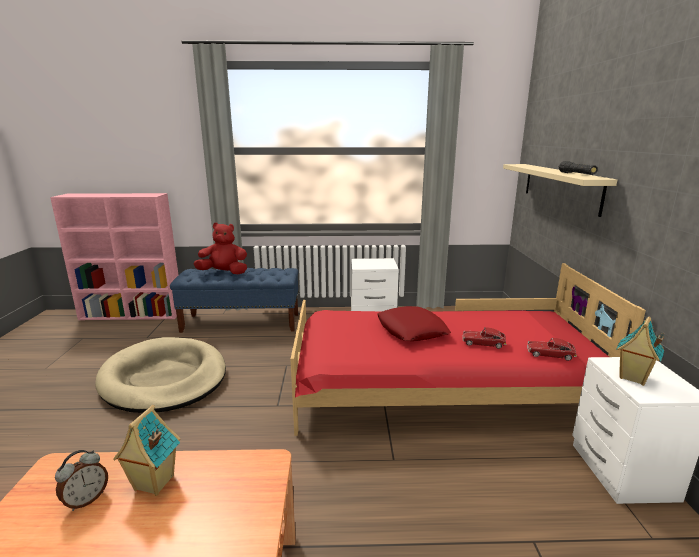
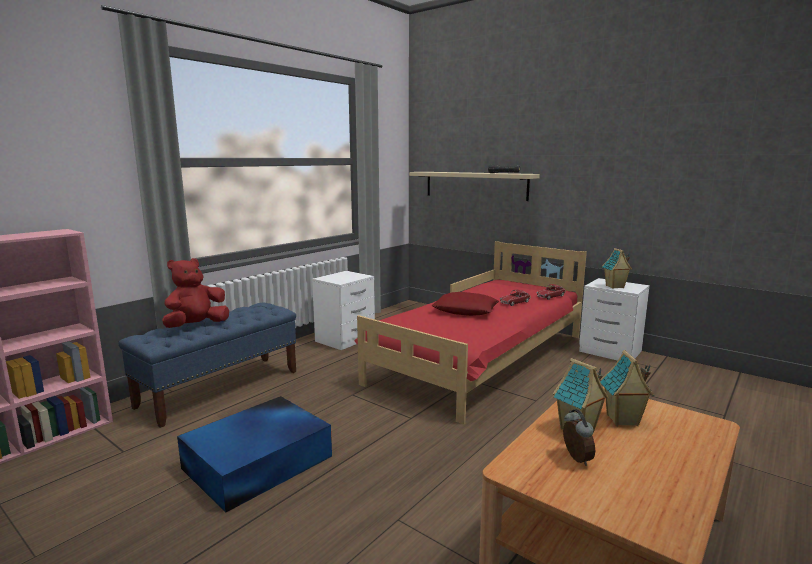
camera: 50 degrees left, 5 degrees down
(164, 378) = (260, 462): beige dog bed -> blue storage box
(197, 510) = (622, 420): none -> toy house

